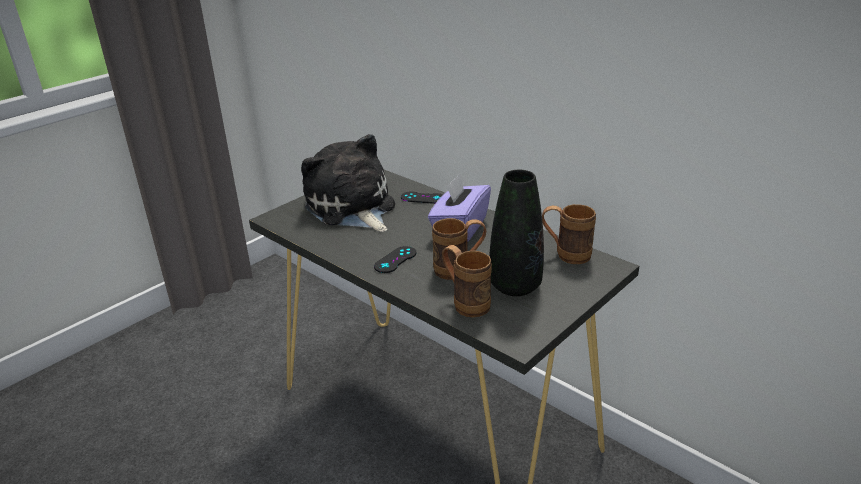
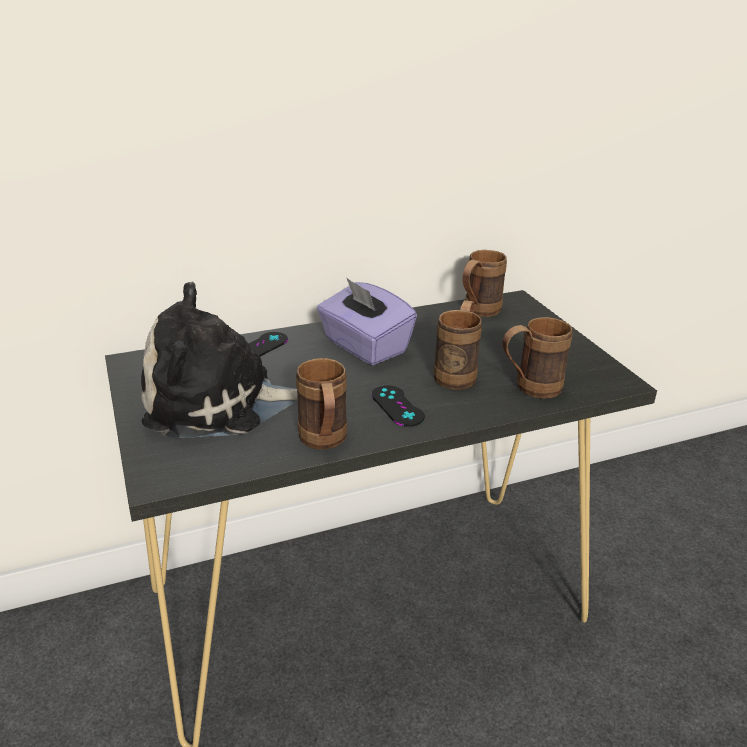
camera: 65 degrees left, 0 degrees up
(336, 249) = (324, 443): none -> brown mug
(515, 286) = (516, 353): black vase -> none

